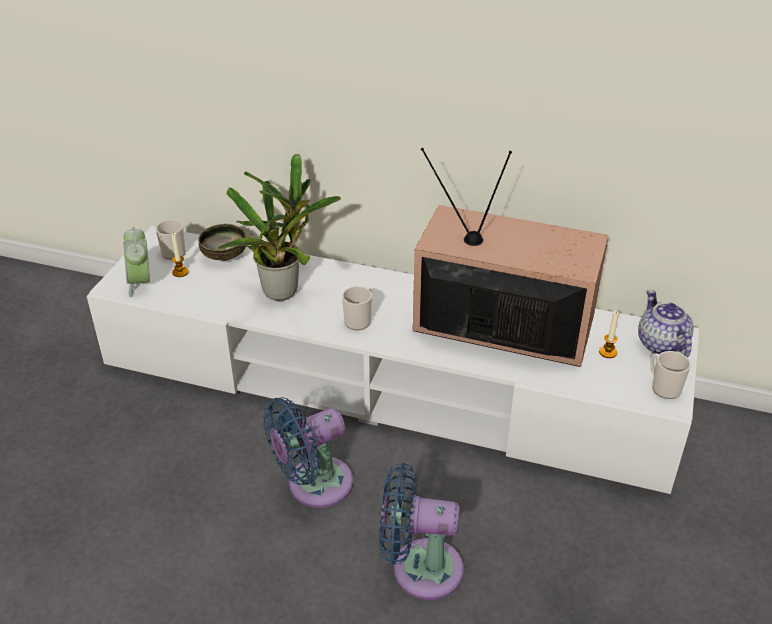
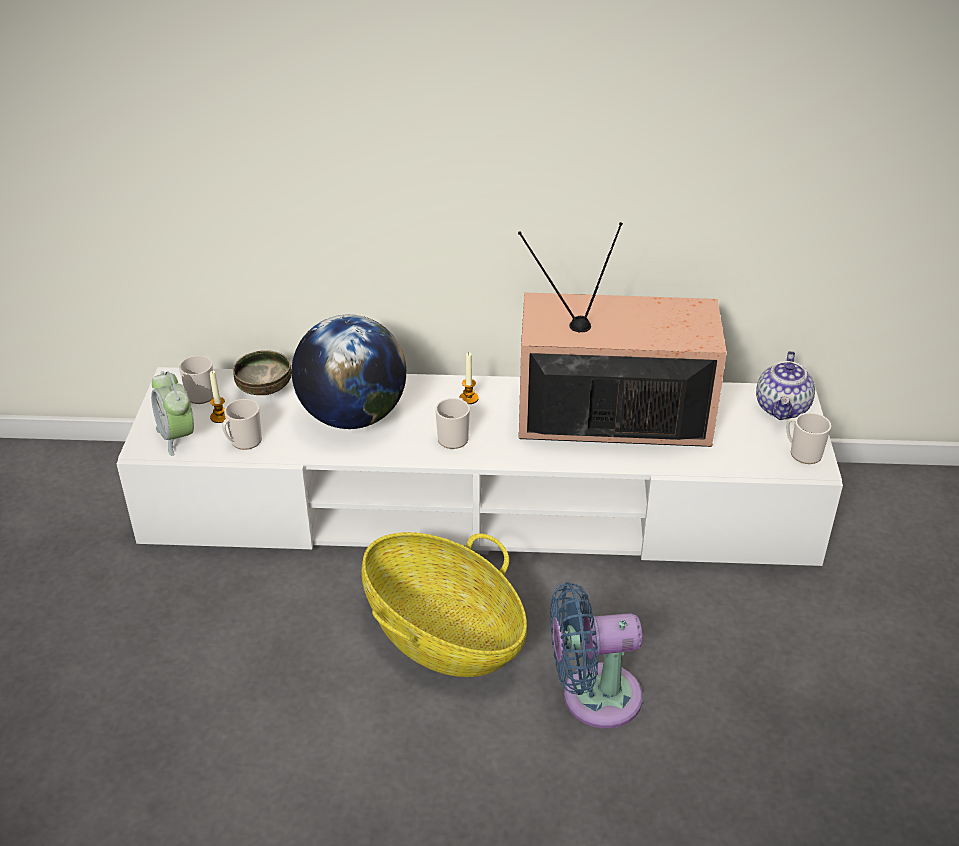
camera: 15 degrees left, 0 degrees up
(189, 295) = (243, 442): none -> mug
(284, 289) = (352, 417): potted plant -> globe
(314, 485) = (442, 633): blue fan -> basket
(608, 352) = (733, 426): candle -> candle (469, 398)
(660, 344) = (782, 408): teapot -> teapot turned 135 degrees counterclockwise

